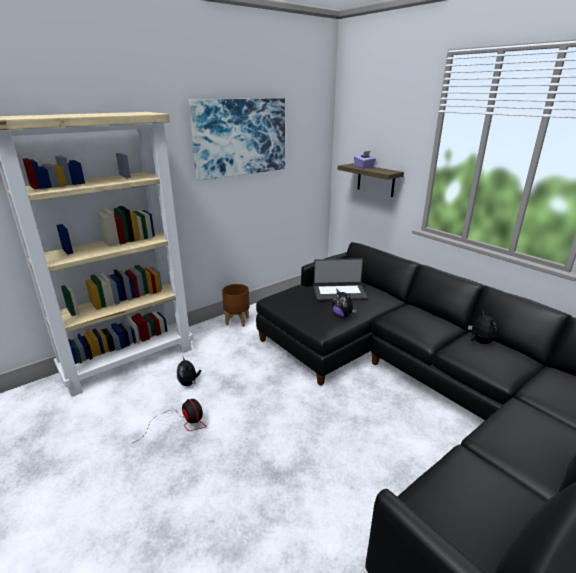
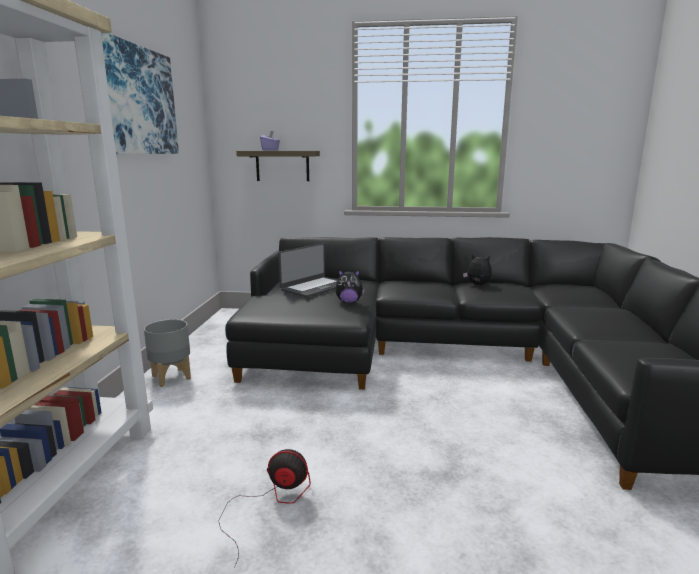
camera: 45 degrees left, 10 degrees down
(189, 383) = (208, 461): plush toy -> none
(237, 321) = (171, 377): brown planter -> grey planter

